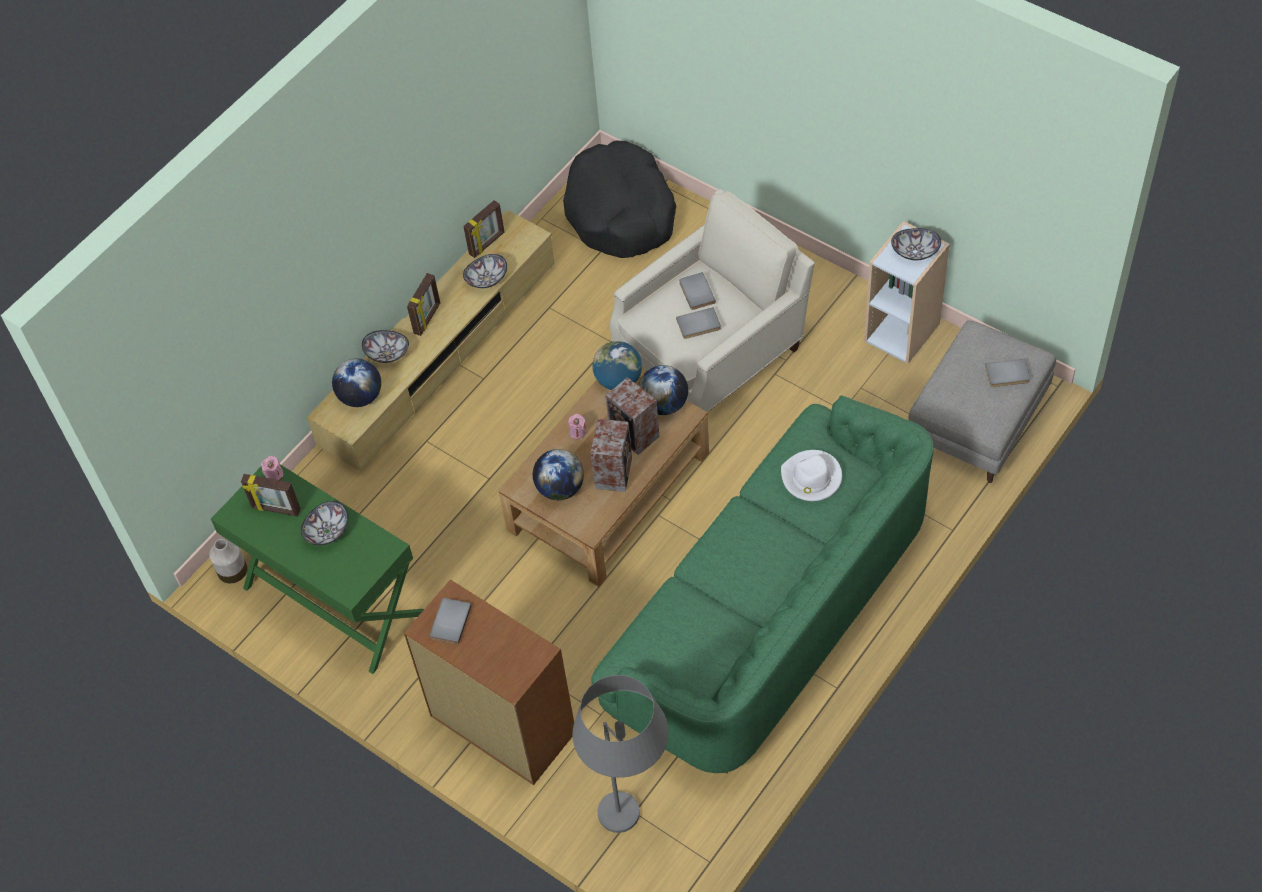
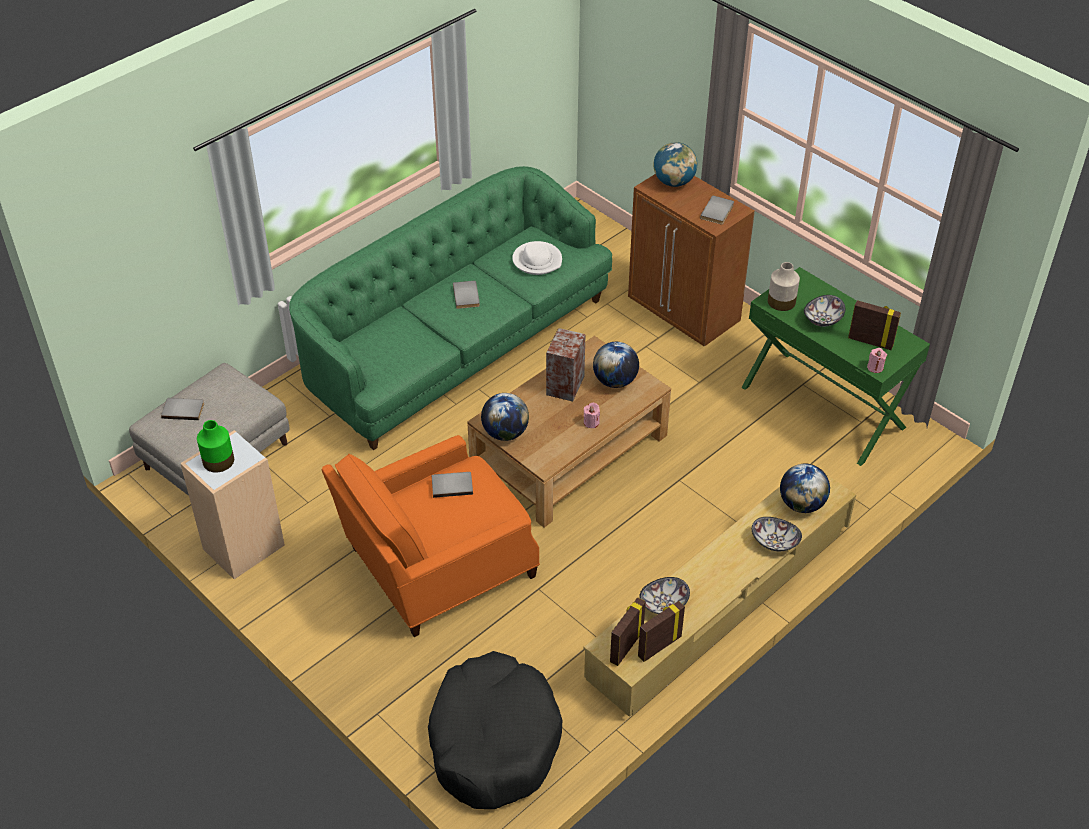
camera: 175 degrees left, 10 degrees down
(232, 570) = (918, 442): beige vase -> beige vase (781, 301)
(428, 319) = (731, 571): picture frame -> picture frame (625, 646)
(618, 380) = (543, 460): globe -> globe (674, 182)
(634, 829) = (595, 240): grey floor lamp -> none
(635, 435) = (539, 412): speaker -> none
(695, 293) = (445, 518): grey book -> grey book (467, 296)
(711, 348) = (437, 564): beige armchair -> orange armchair
(811, 478) = (395, 344): white hat -> white hat (537, 260)
(915, 251) = (218, 461): bowl -> green vase

